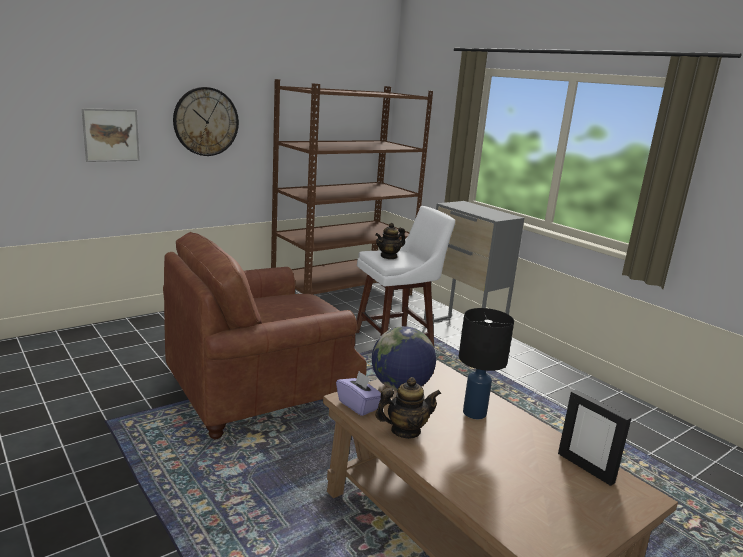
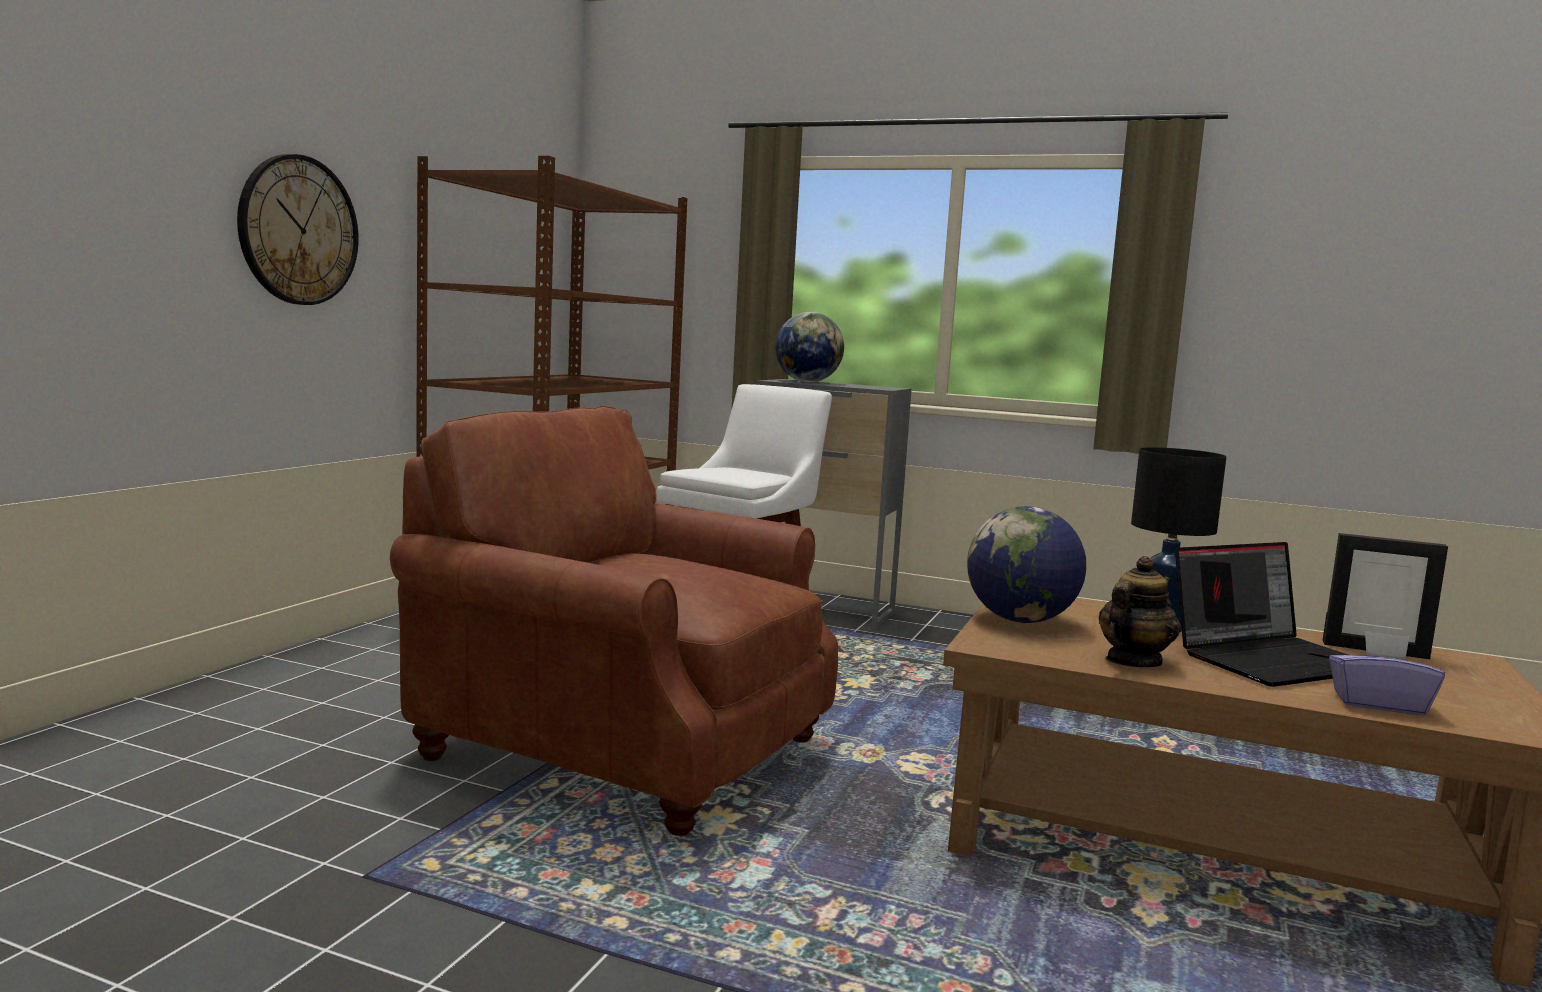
camera: 30 degrees left, 10 degrees down
(111, 135) = (110, 240): picture -> none
(261, 391) = (623, 749): brown armchair -> brown armchair turned 90 degrees clockwise
(358, 405) = (1016, 649): purple tissue box -> purple tissue box (1378, 704)
(389, 256) = (725, 472): teapot -> none
(466, 206) = (807, 382): none -> globe
(494, 453) = (1271, 659): none -> laptop

